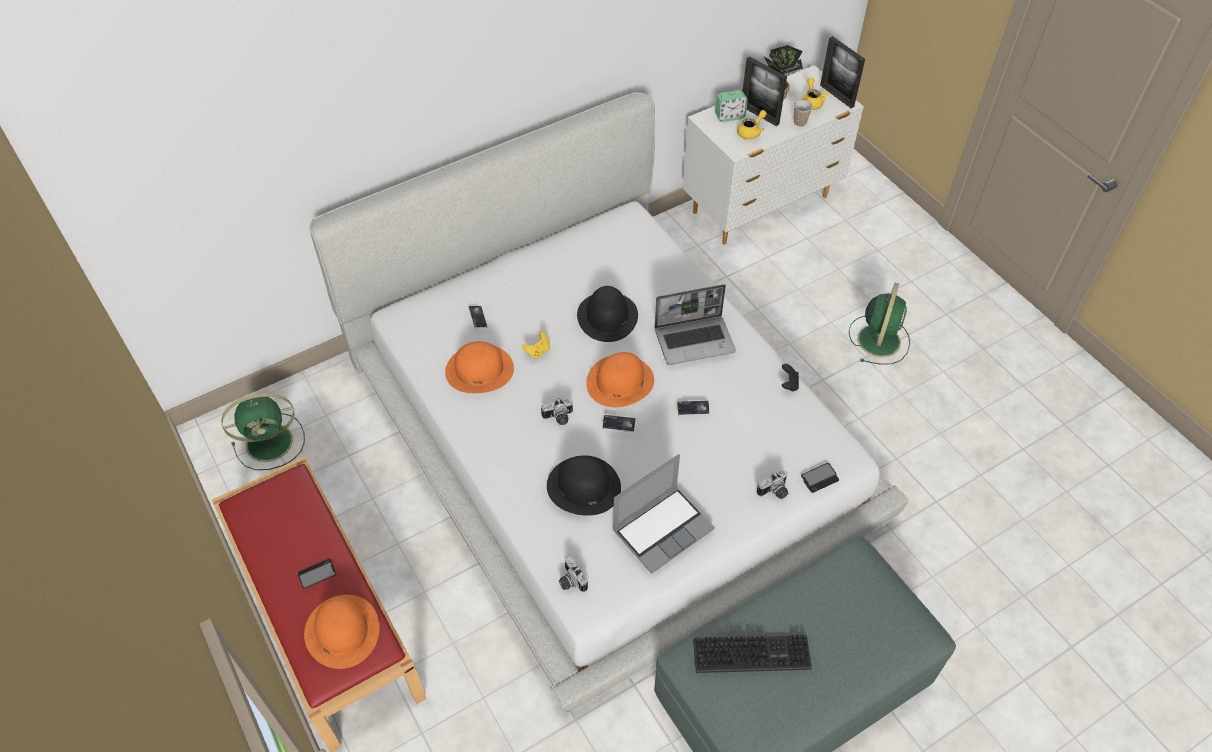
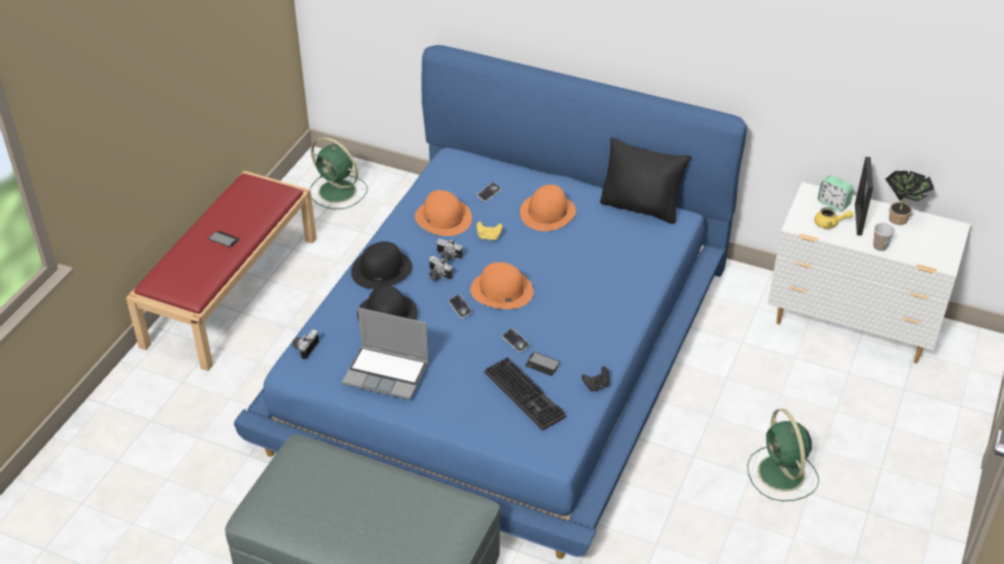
camera: 55 degrees right, 10 degrees down
(342, 630) = (192, 272): orange hat -> orange hat (547, 212)
(595, 229) = (641, 207): none -> black pillow
(606, 436) = (501, 351): white bed -> blue bed
(607, 316) = (559, 255): black hat -> black hat (381, 270)
(695, 340) = (585, 311): laptop -> none
(753, 652) = (331, 479): keyboard -> keyboard (527, 395)
(774, 492) = (478, 422): camera -> camera (447, 257)
(811, 102) = (917, 242): yellow teapot -> none
(819, 478) = (517, 443): phone -> phone (542, 364)
(837, 96) = (946, 254): picture frame -> none
(879, 339) = (782, 475): green fan -> green fan turned 90 degrees clockwise

